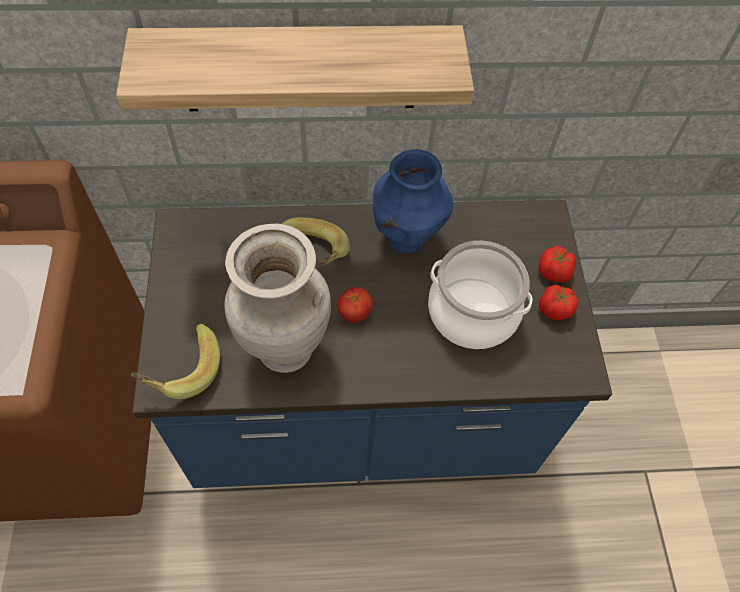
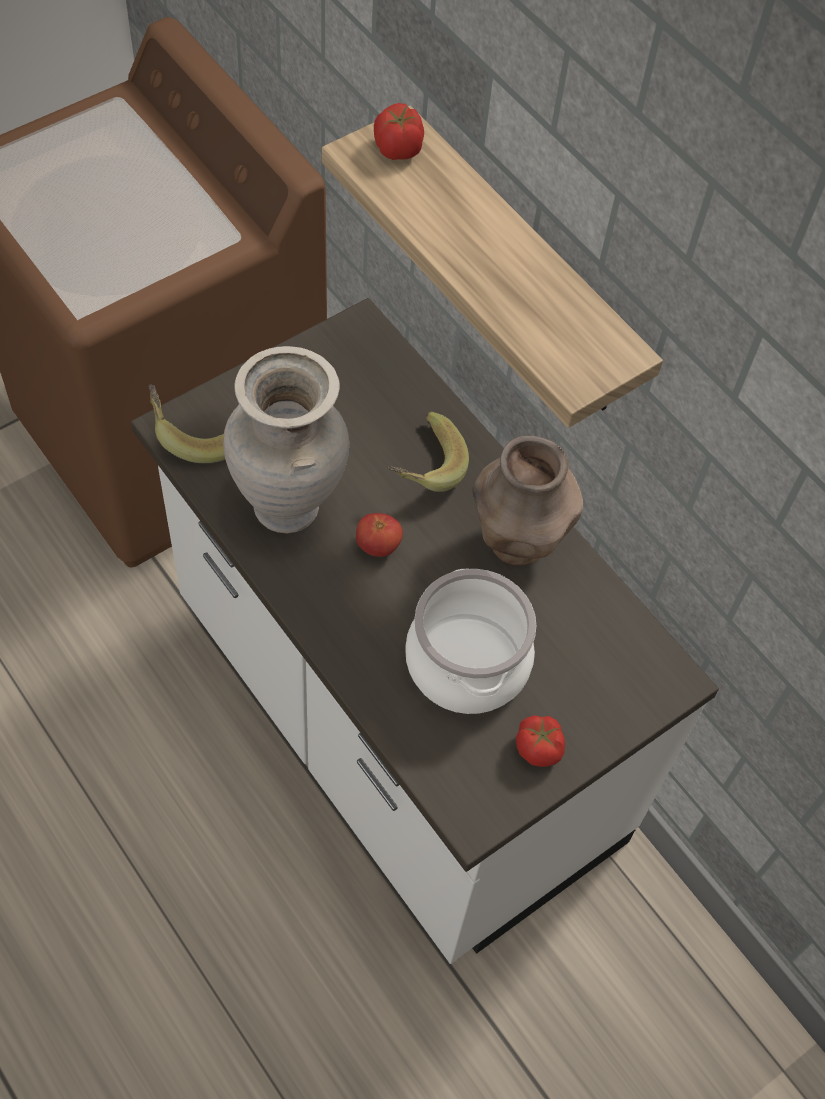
camera: 55 degrees right, 0 degrees up
(362, 418) = (393, 727): blue counter -> white counter
(406, 238) = (517, 544): blue vase -> brown vase
(554, 273) = (592, 725): tomato -> tomato (397, 149)

